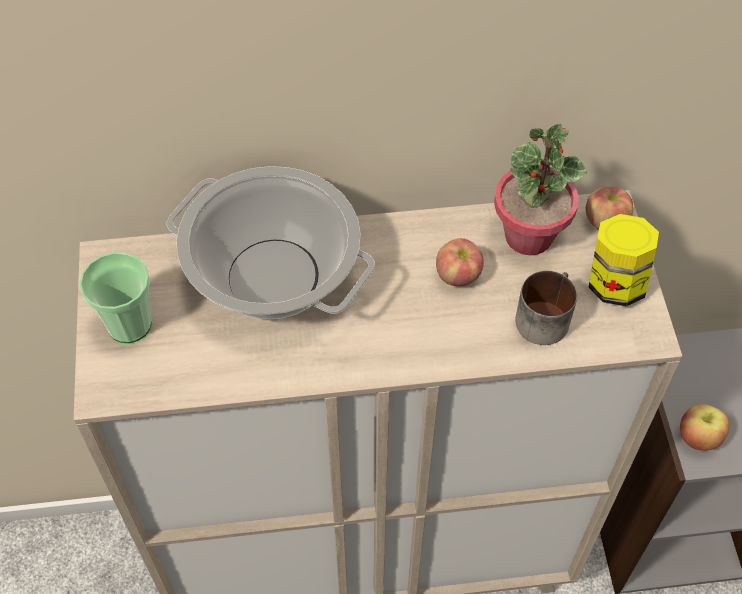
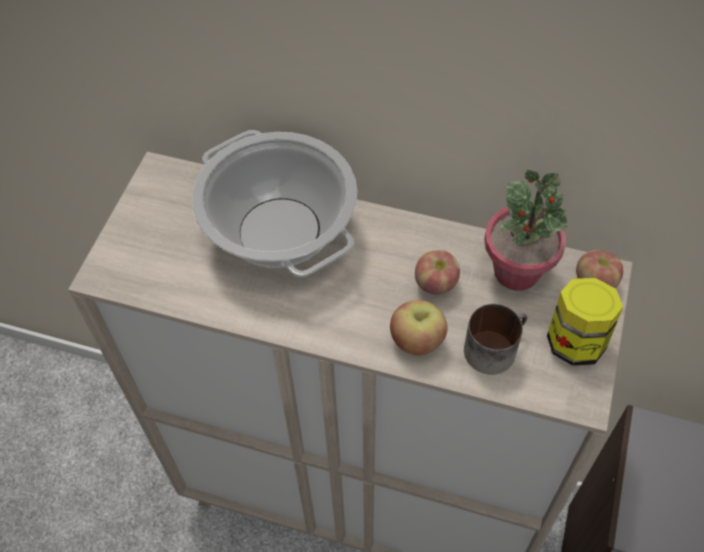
camera: 25 degrees right, 0 degrees up
(129, 324) = (148, 229): cup -> none
(698, 437) = (644, 514): apple -> apple (417, 340)

